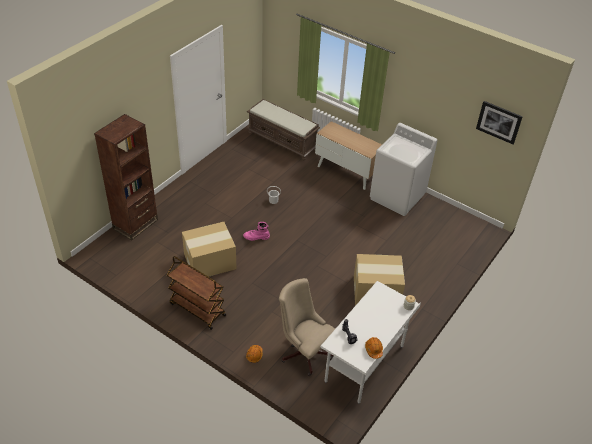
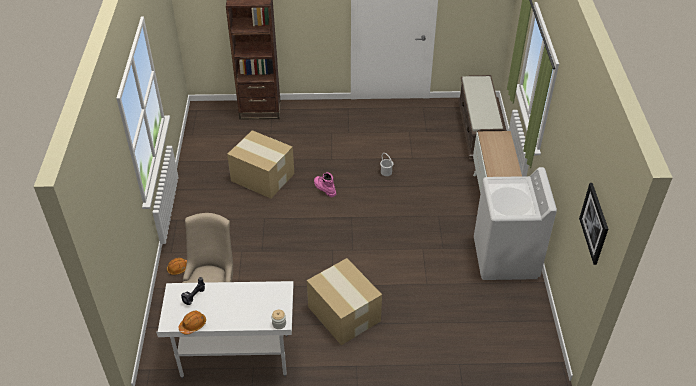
camera: 55 degrees right, 0 degrees up
(197, 309) = (198, 202): brown cart -> none

